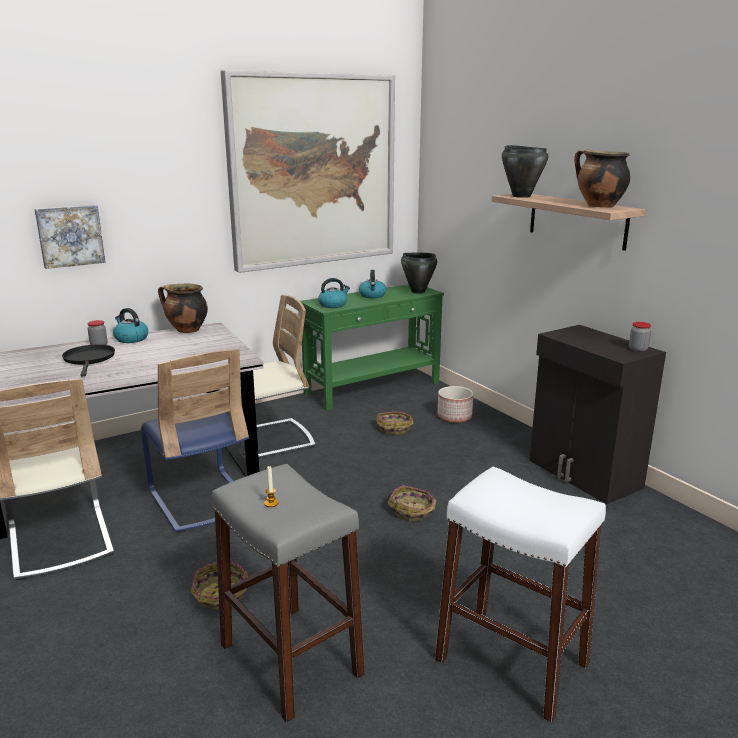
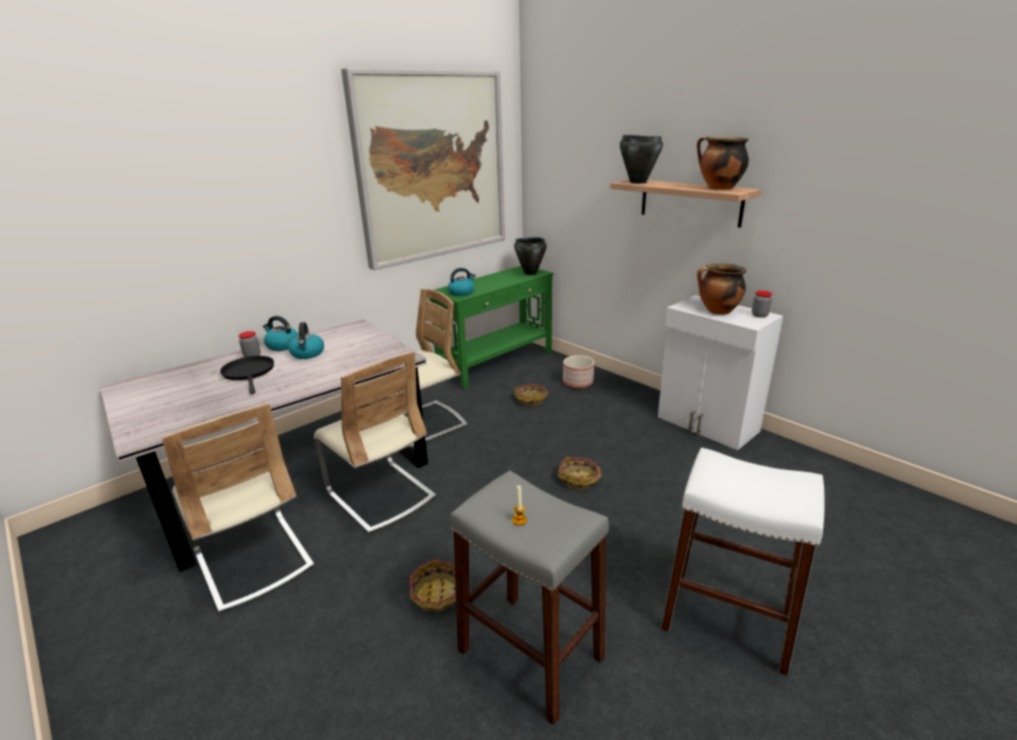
camera: 10 degrees left, 5 degrees up
(70, 236) = (207, 248): picture -> none
(186, 330) = (334, 331): cooking pot -> cooking pot (717, 311)
(200, 500) = (380, 495): blue chair -> beige chair
(372, 295) = (492, 280): kettle -> kettle (308, 354)
(584, 475) = (707, 425): black cabinet -> white cabinet

